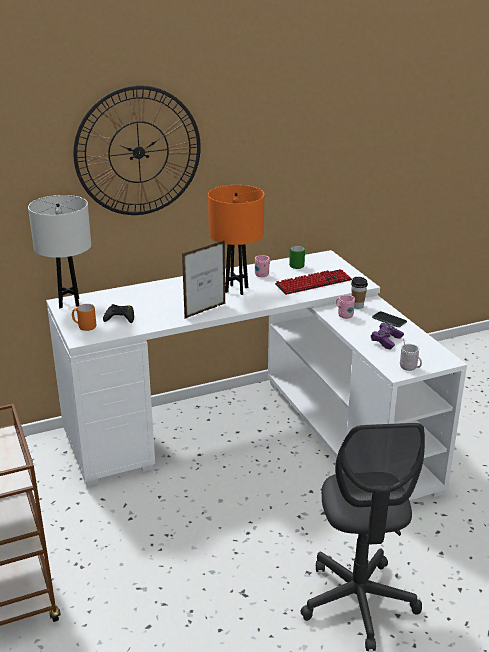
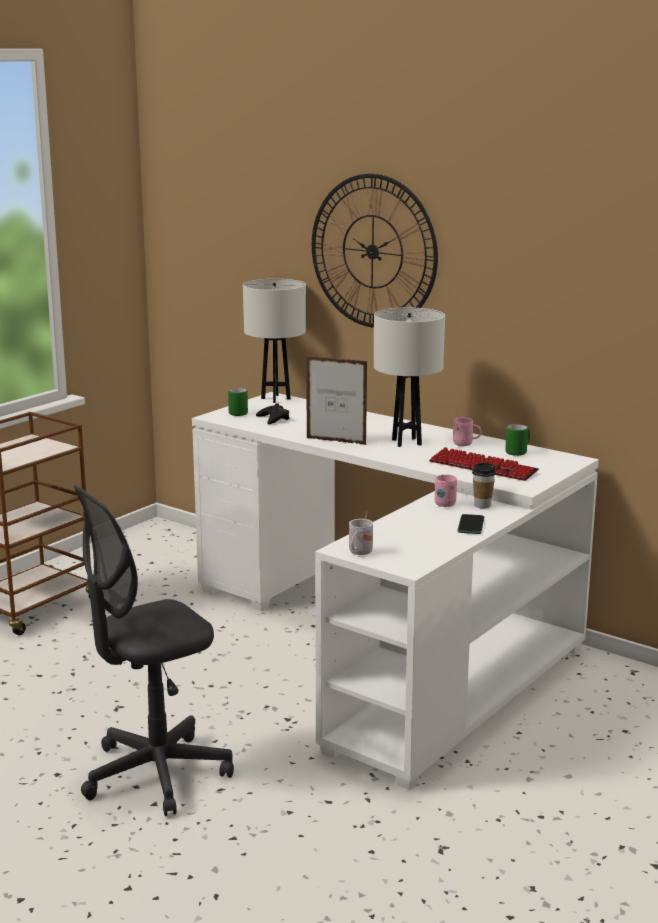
camera: 60 degrees right, 10 degrees down
(84, 327) = (237, 413): orange mug -> green mug
(236, 290) = (406, 442): orange table lamp -> white table lamp
(386, 341) = (412, 532): purple game controller -> none

